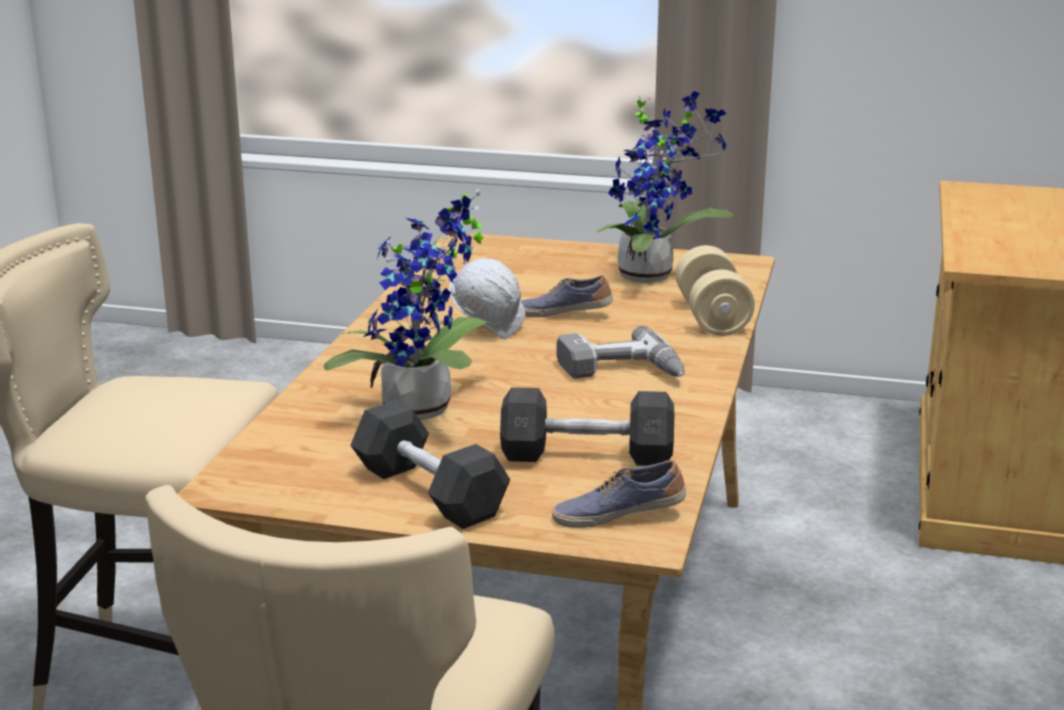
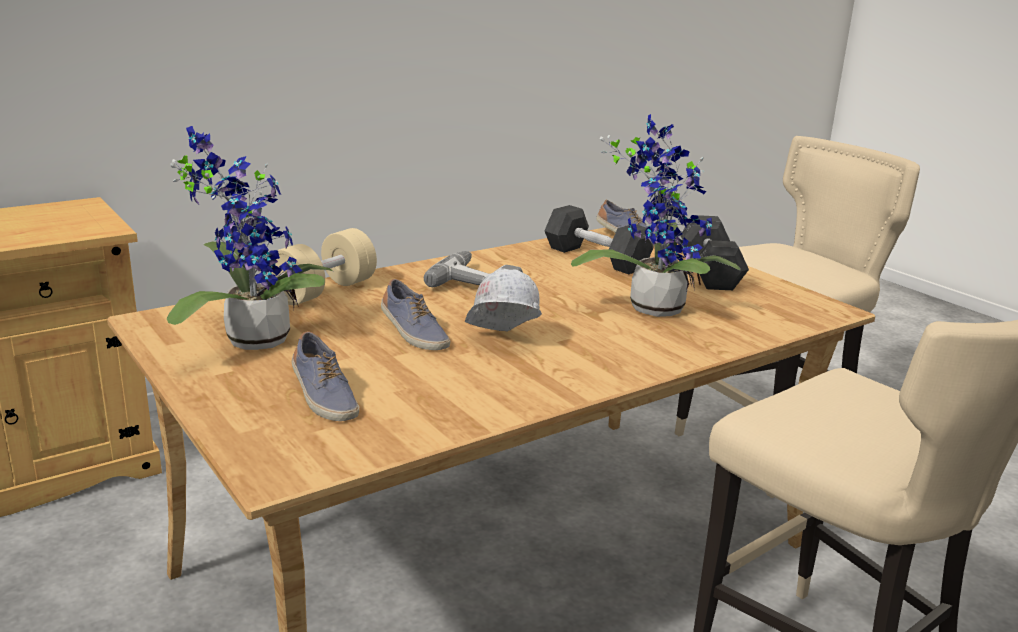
camera: 140 degrees left, 0 degrees up
(521, 267) = (323, 397): none -> shoe

